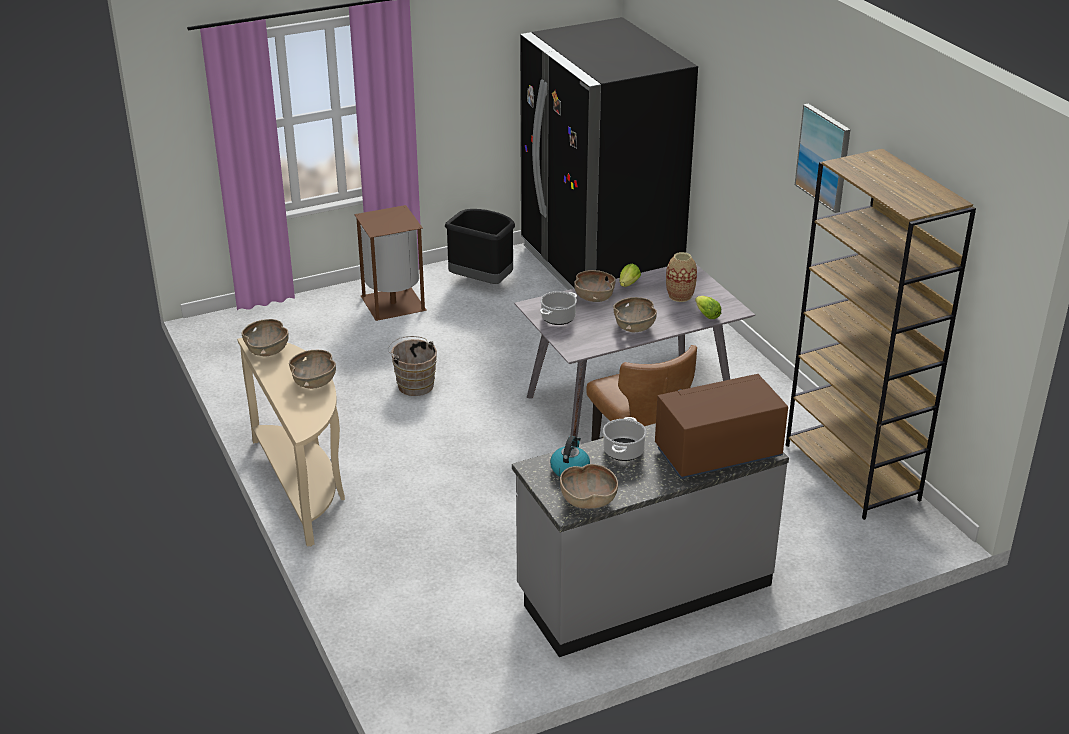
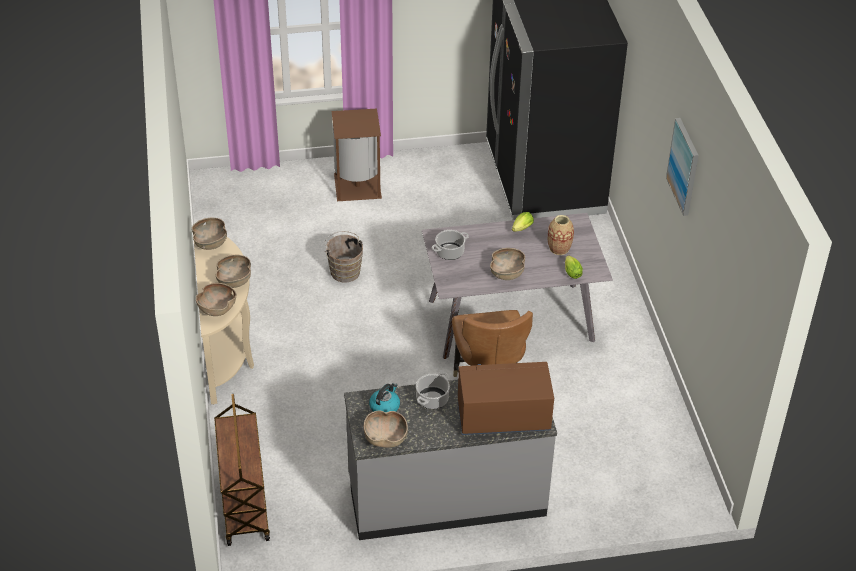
camera: 15 degrees right, 10 degrees up
(394, 646) = (243, 503): none -> brown cart
(482, 282) = (438, 177): black trash can -> none
(594, 298) = (487, 237): brown bowl -> brown bowl (217, 309)
(852, 472) = (662, 428): brown bookcase -> none

